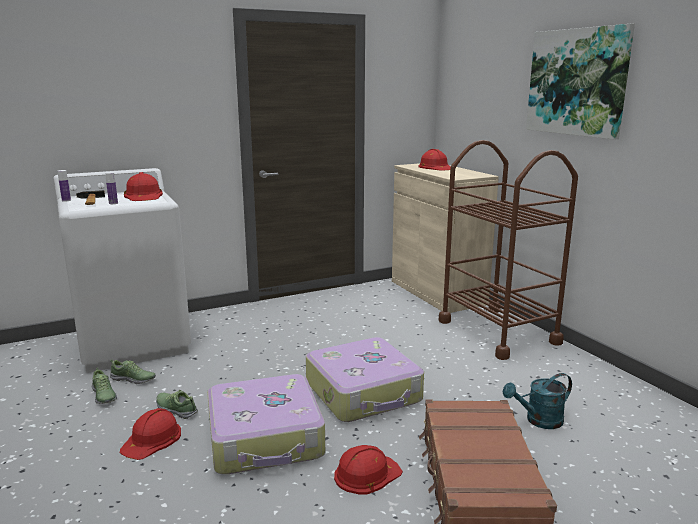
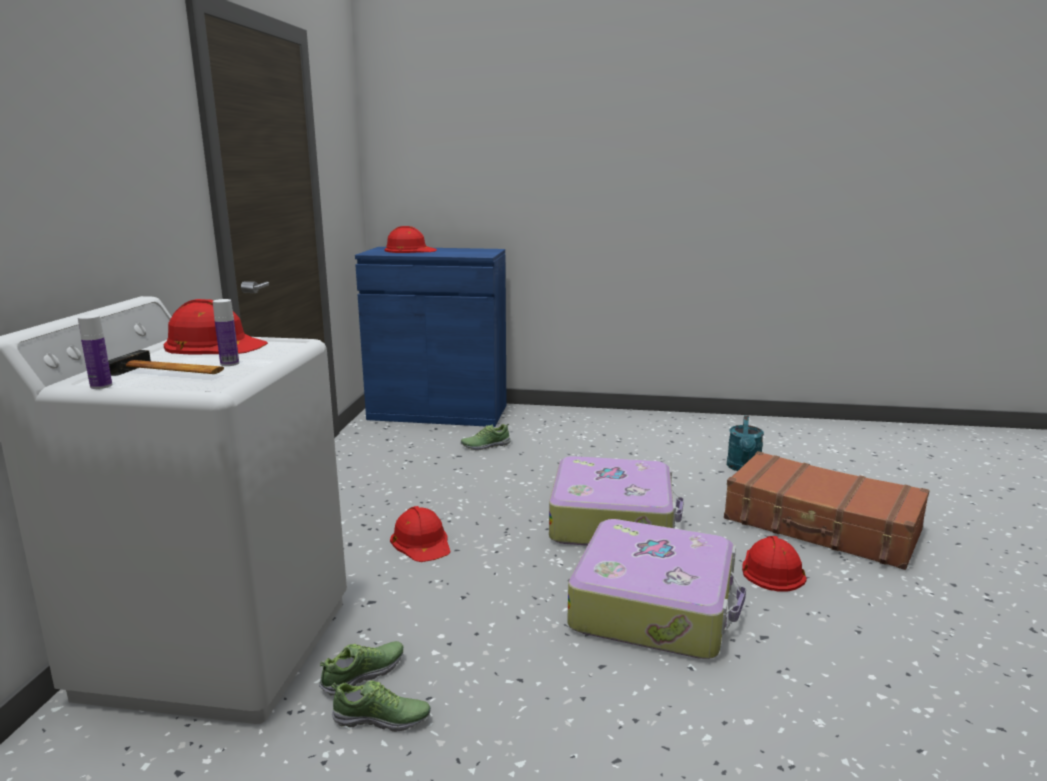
camera: 55 degrees left, 0 degrees up
(152, 439) = (576, 695): red hard hat -> red hard hat (421, 541)
(176, 409) = (512, 655): shoe -> shoe (485, 445)
(437, 292) = (438, 412): beige cabinet -> blue cabinet
(498, 332) = (568, 423): brown cart -> none
(577, 82) = (607, 134): picture -> none

